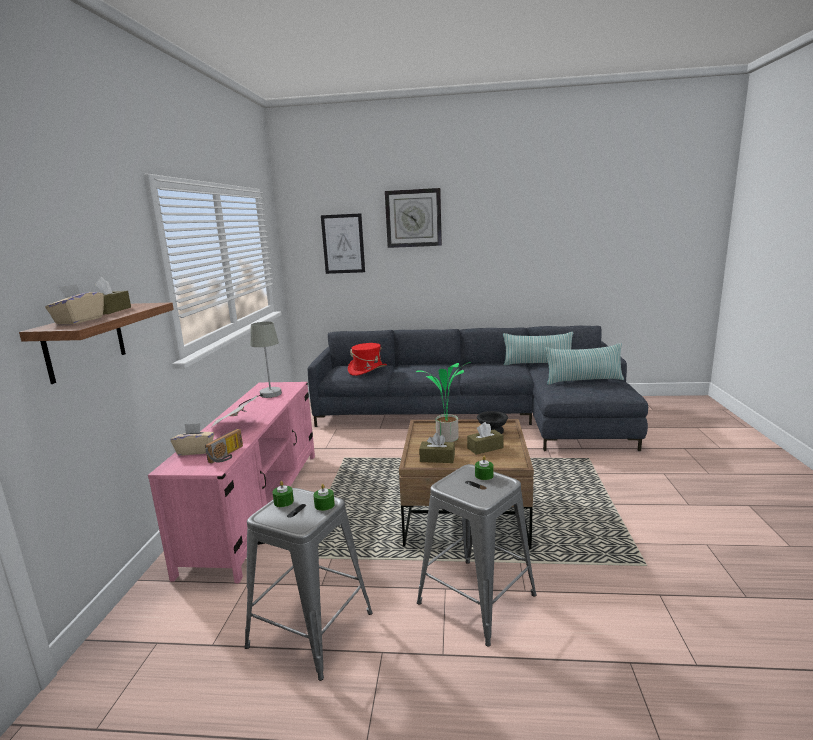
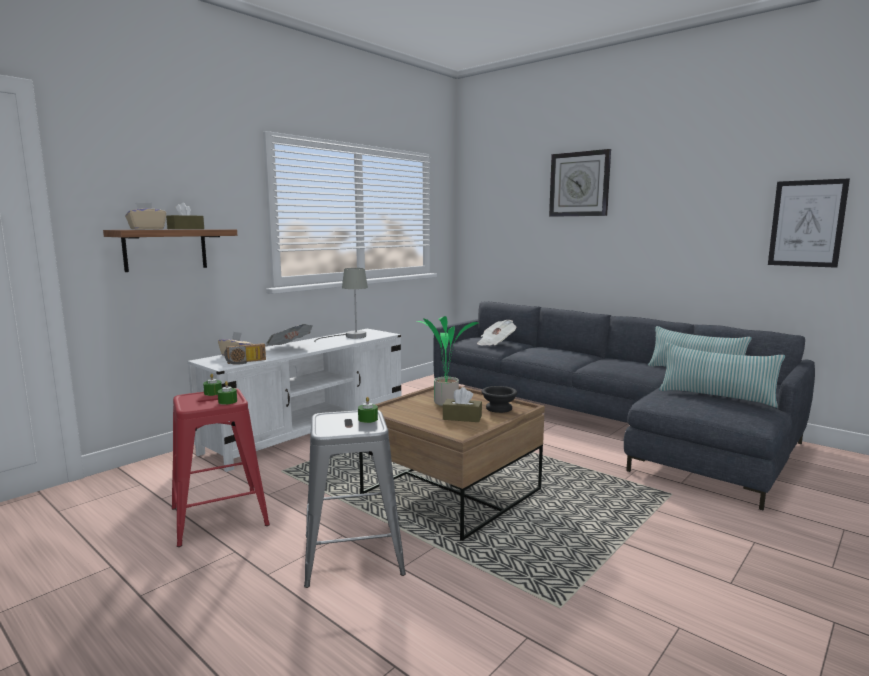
camera: 35 degrees right, 5 degrees down
(257, 505) = (310, 430): pink tv stand -> white tv stand
(311, 630) = (218, 517): grey stool -> red stool
(343, 244) = (509, 211): picture -> picture (806, 223)
(367, 370) = (495, 343): red hat -> newspaper
(437, 458) = (405, 413): brown tissue box -> none

